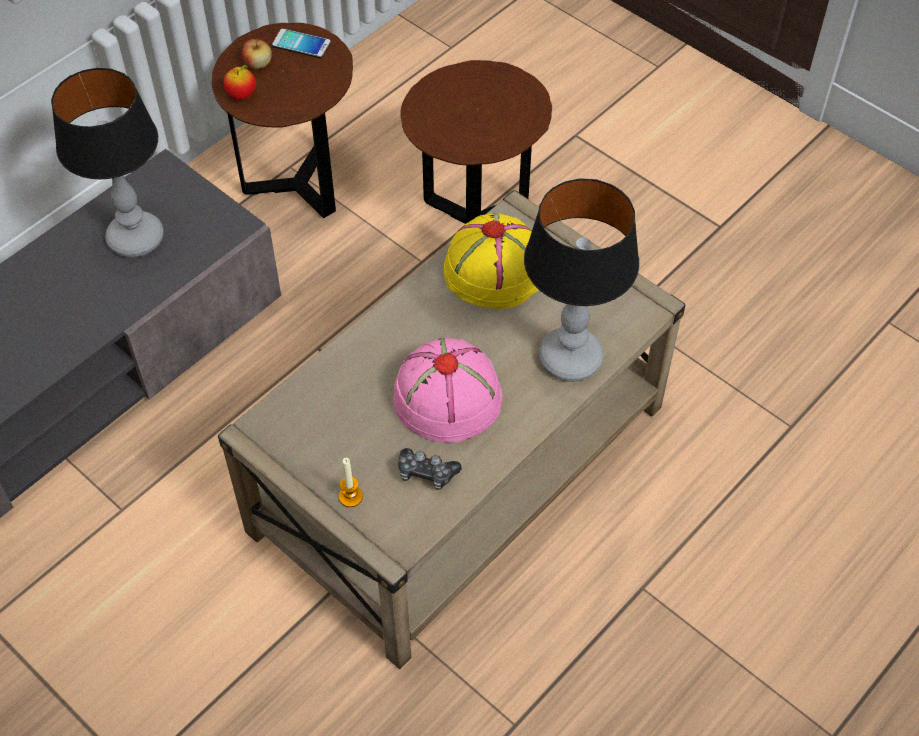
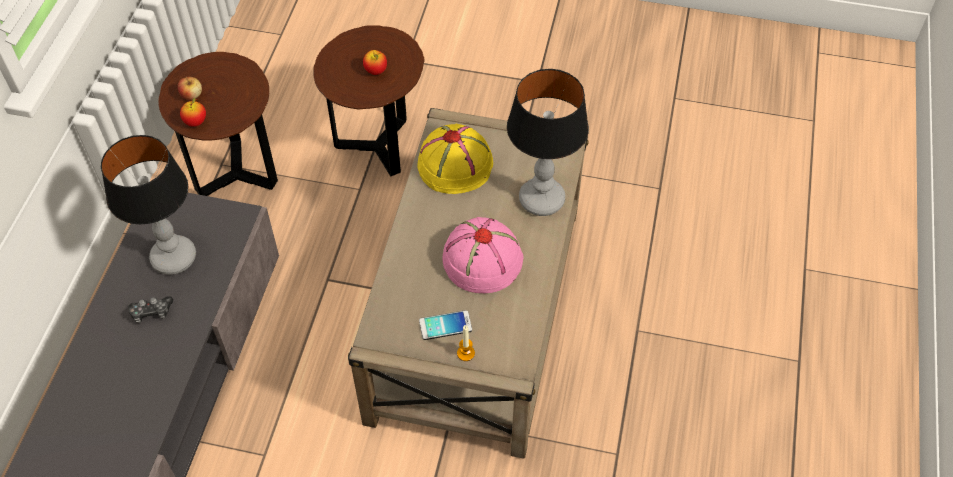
camera: 30 degrees left, 0 degrees up
(301, 44) = (213, 69): phone -> phone (445, 325)
(426, 473) = (503, 314): game controller -> game controller (151, 312)
(479, 120) = (376, 71): none -> apple

